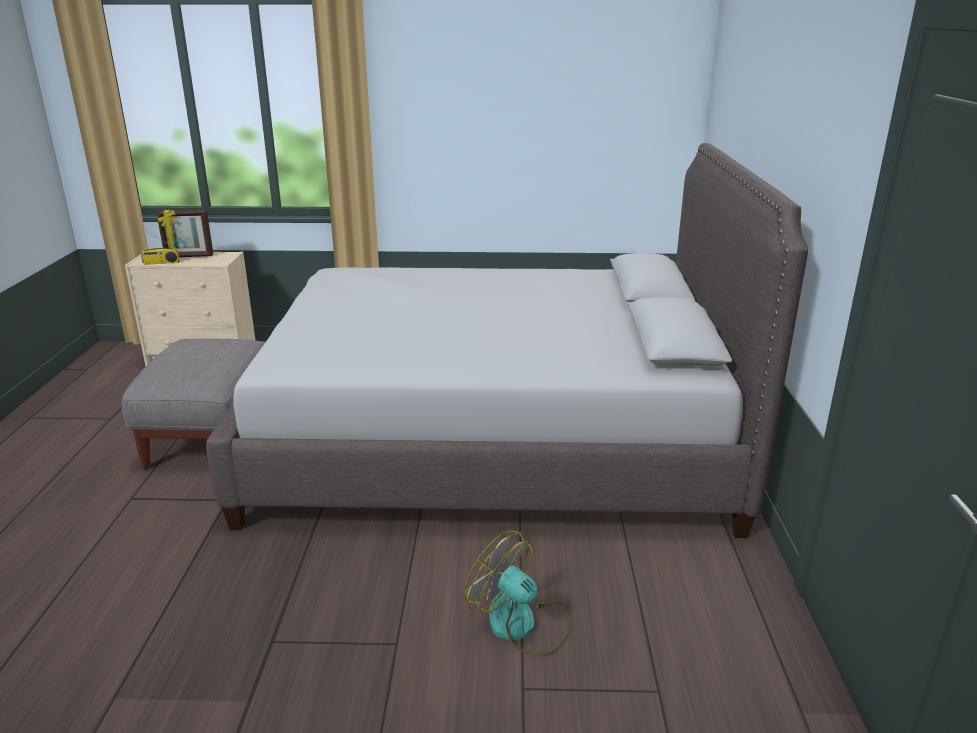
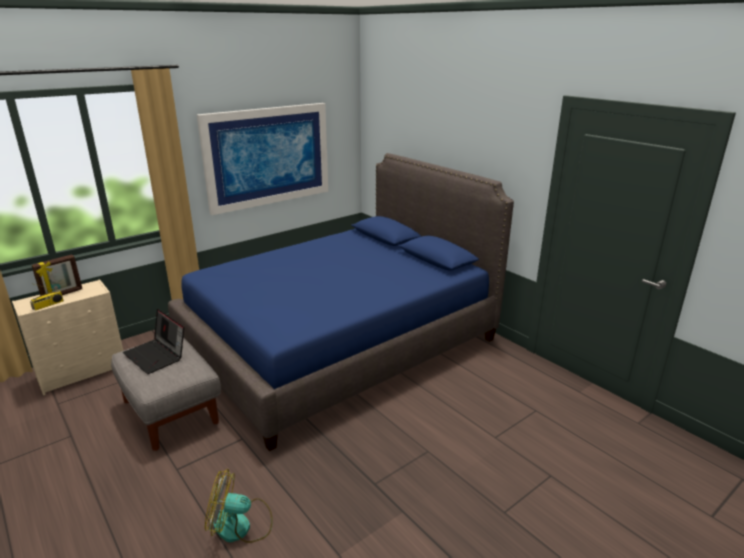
camera: 40 degrees left, 0 degrees up
(201, 353) = (157, 355): none -> laptop
(493, 440) = (340, 344): grey bed -> blue bed
(516, 126) = (268, 156): none -> picture
(522, 625) = (463, 415): fan -> fan (241, 526)

